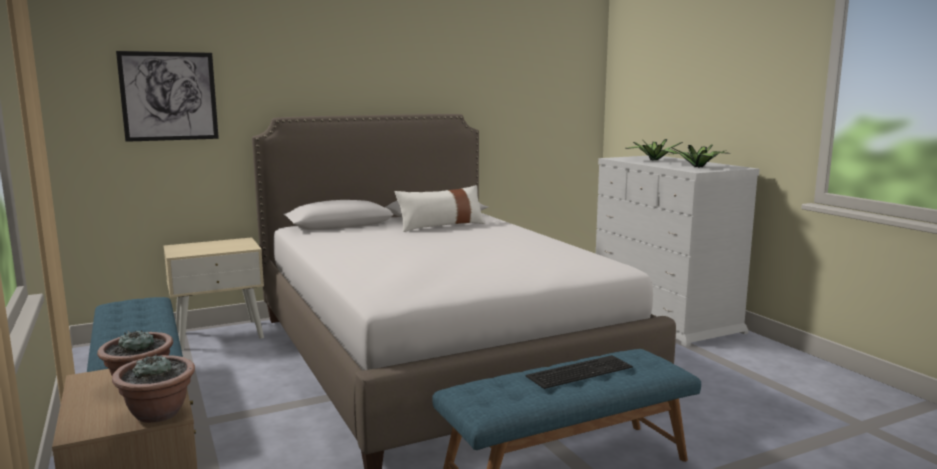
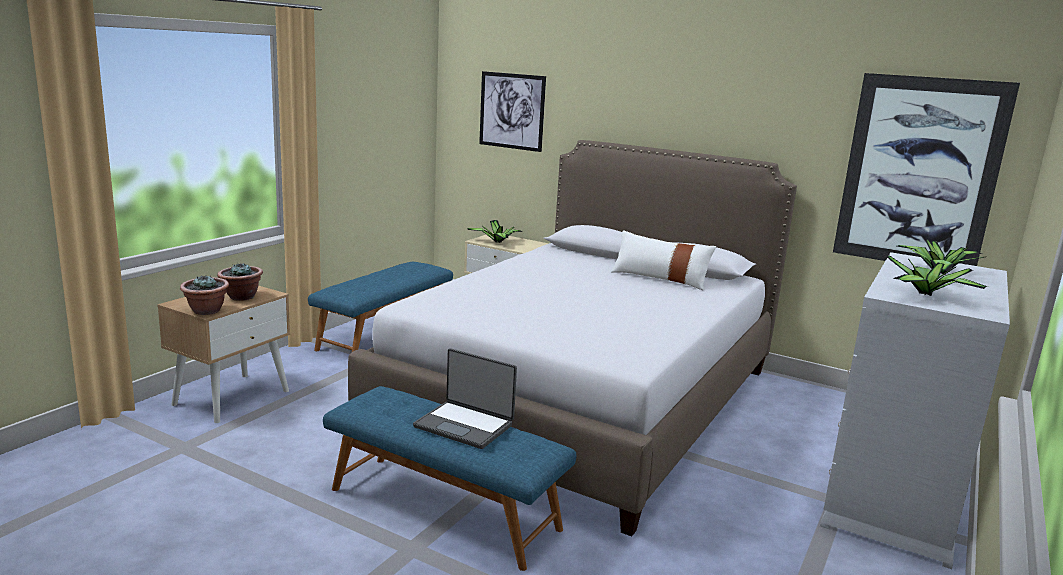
camera: 55 degrees right, 5 degrees up
(201, 250) = (497, 242): none -> potted plant
(547, 108) = (919, 173): none -> picture
(579, 370) = (465, 425): keyboard -> laptop

